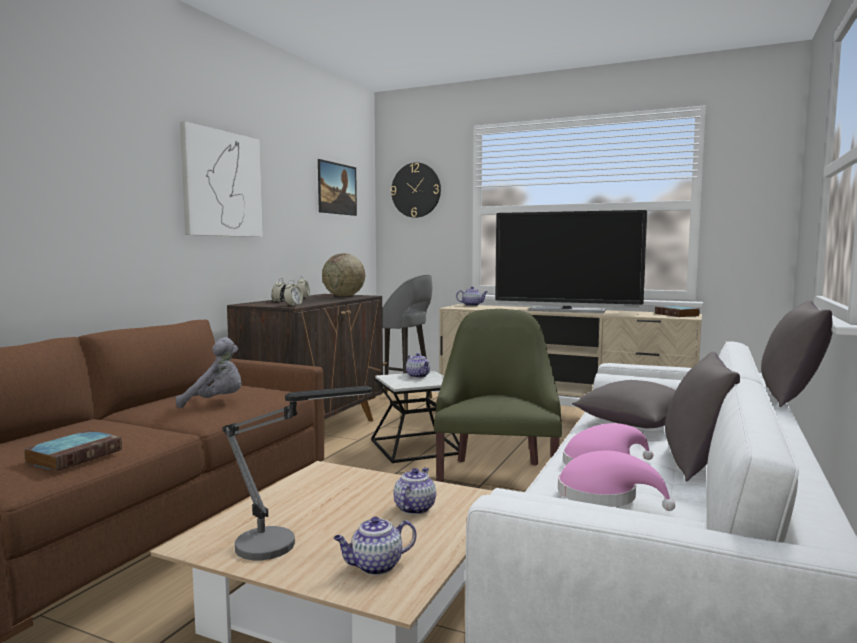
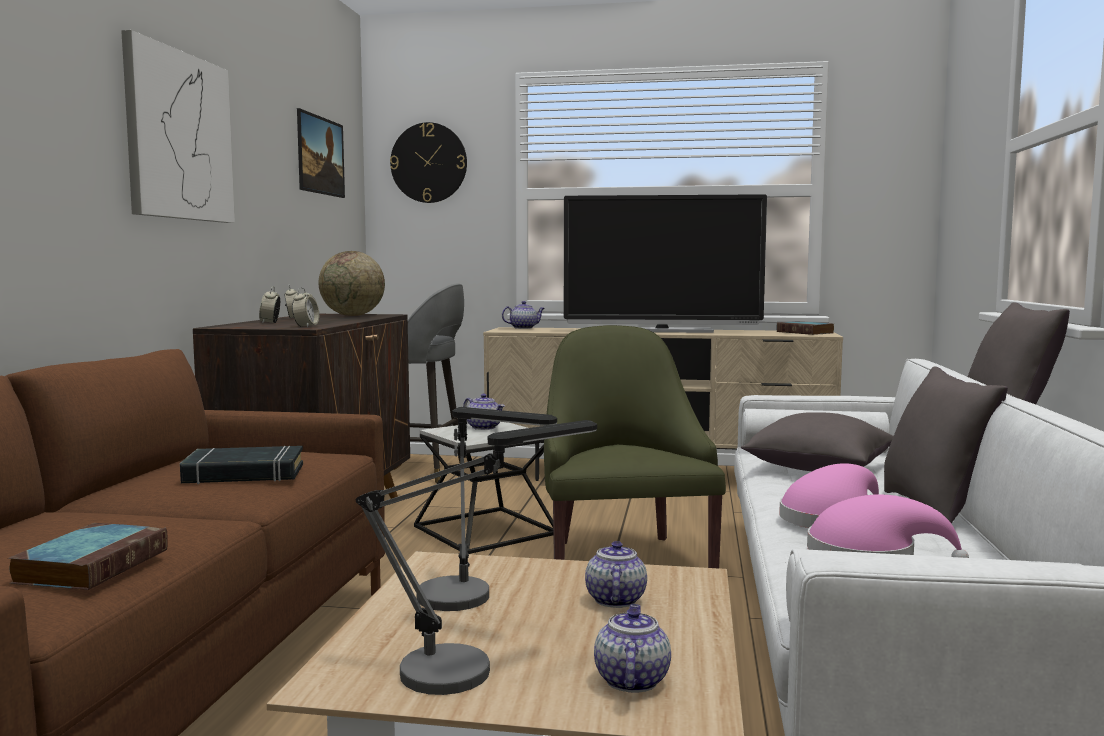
camera: 15 degrees left, 0 degrees up
(216, 402) = (244, 474): grey plush toy -> black book
(320, 499) = (470, 602): none -> table lamp
(375, 566) = (631, 679): teapot -> teapot turned 135 degrees clockwise

